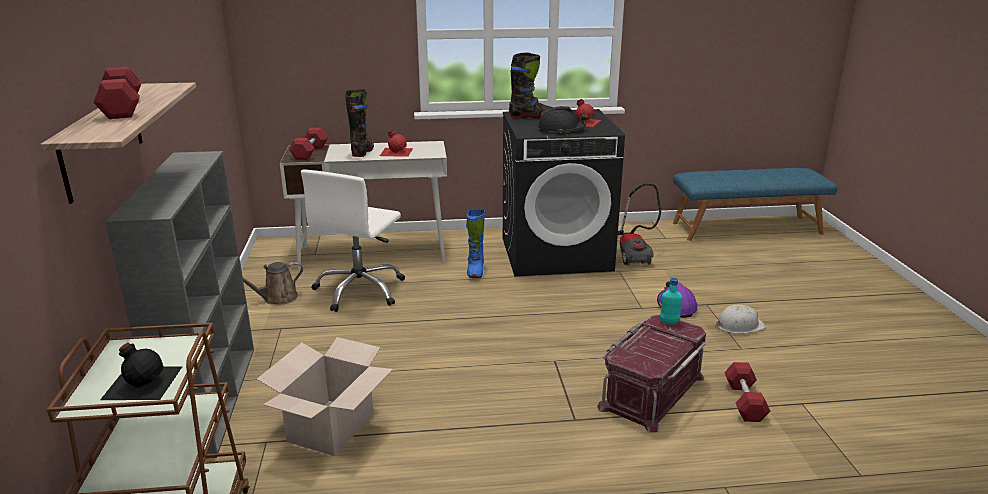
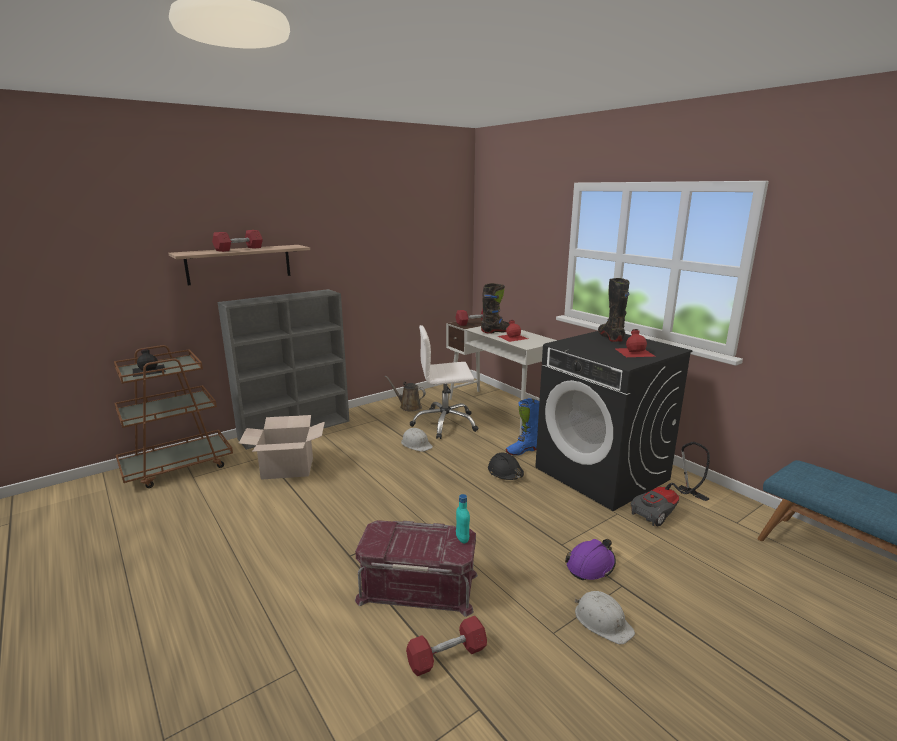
camera: 60 degrees right, 5 degrees down
(386, 321) = (416, 444): none -> white hard hat
(531, 116) = (610, 337): black boot -> black boot turned 150 degrees counterclockwise
(561, 129) = (593, 350): black hard hat -> black hard hat (505, 473)

